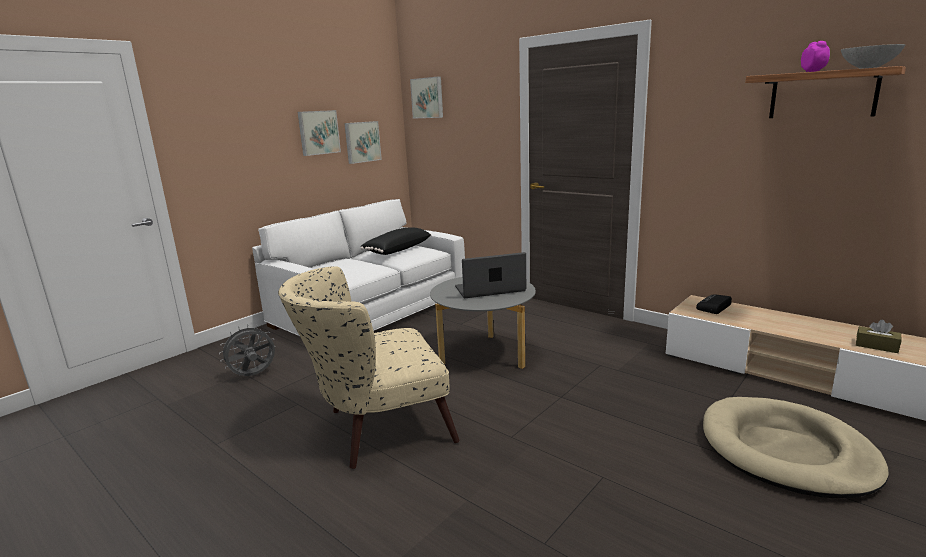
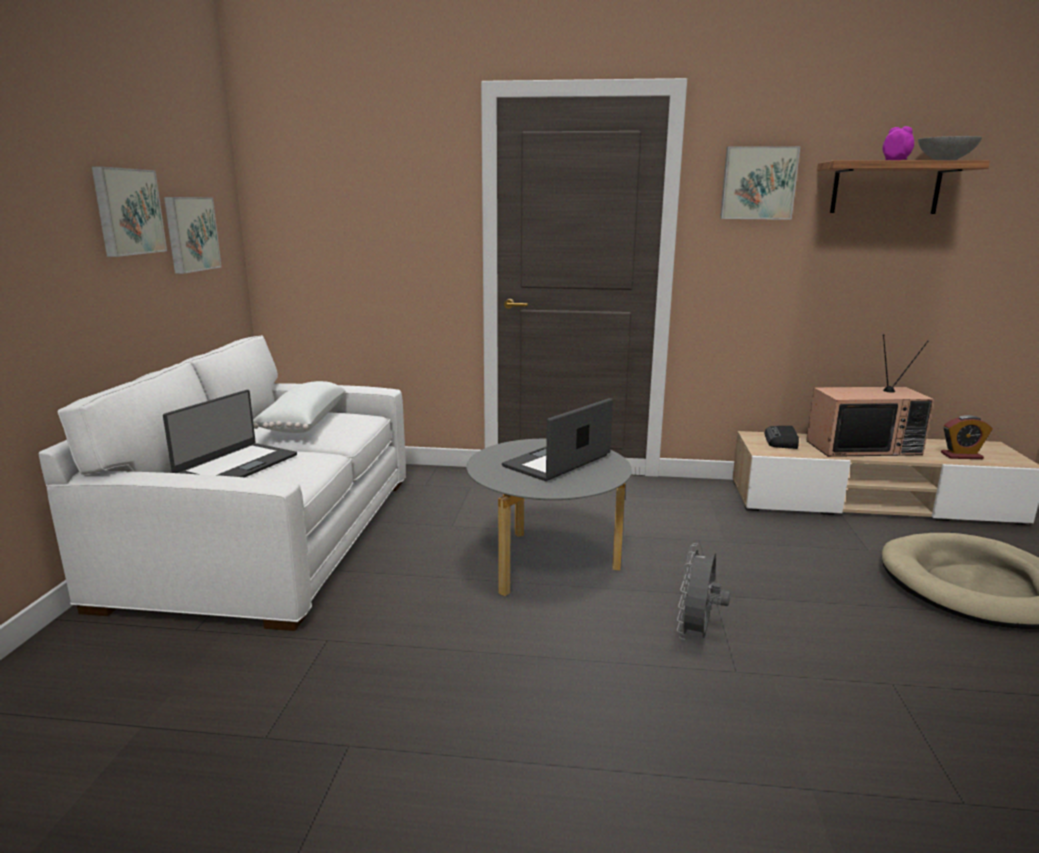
camera: 35 degrees left, 0 degrees up
(253, 375) = (175, 723): grey fan -> grey fan (696, 634)
(337, 266) = (236, 465): none -> laptop
(376, 429) = (546, 735): beige armchair -> none
(397, 250) = (302, 422): black pillow -> white pillow
(428, 98) = (296, 163): picture -> picture (758, 183)
(783, 323) = (863, 447): none -> television
(876, 346) = (961, 456): brown tissue box -> alarm clock

